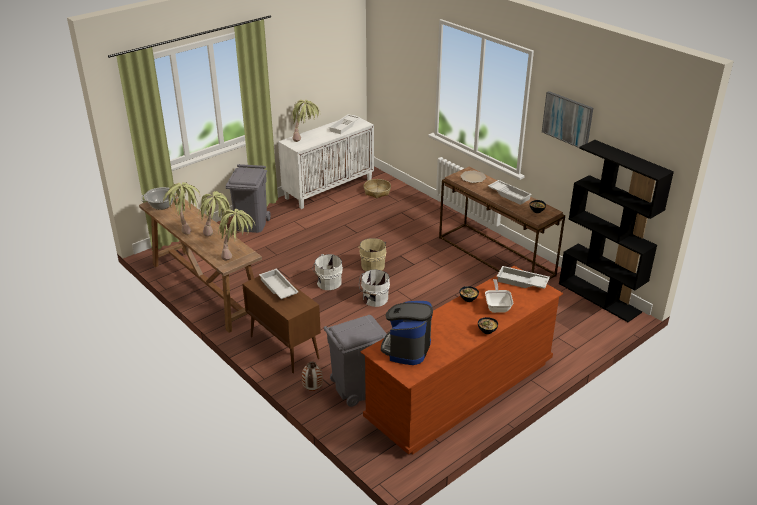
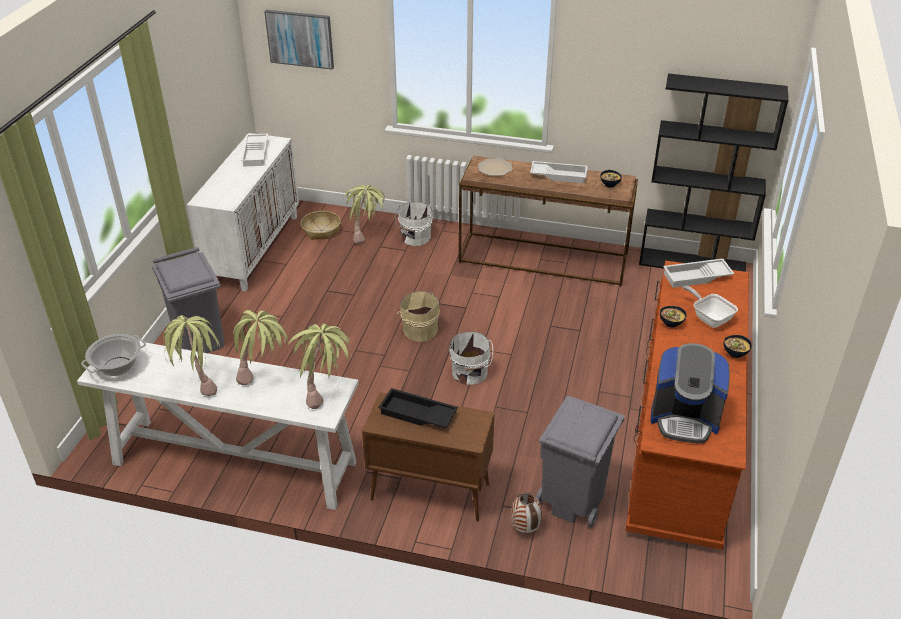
camera: 35 degrees left, 5 degrees up
(205, 289) = (233, 463): brown console table -> white console table
(278, 288) = (417, 415): white tray -> black tray
(306, 139) = (224, 188): potted plant -> potted plant (367, 236)
(328, 283) = (390, 378): white bucket -> white bucket (414, 238)
(407, 348) = (684, 418): coffee machine -> coffee machine turned 60 degrees counterclockwise
(567, 120) = (622, 57): picture -> picture (300, 38)

